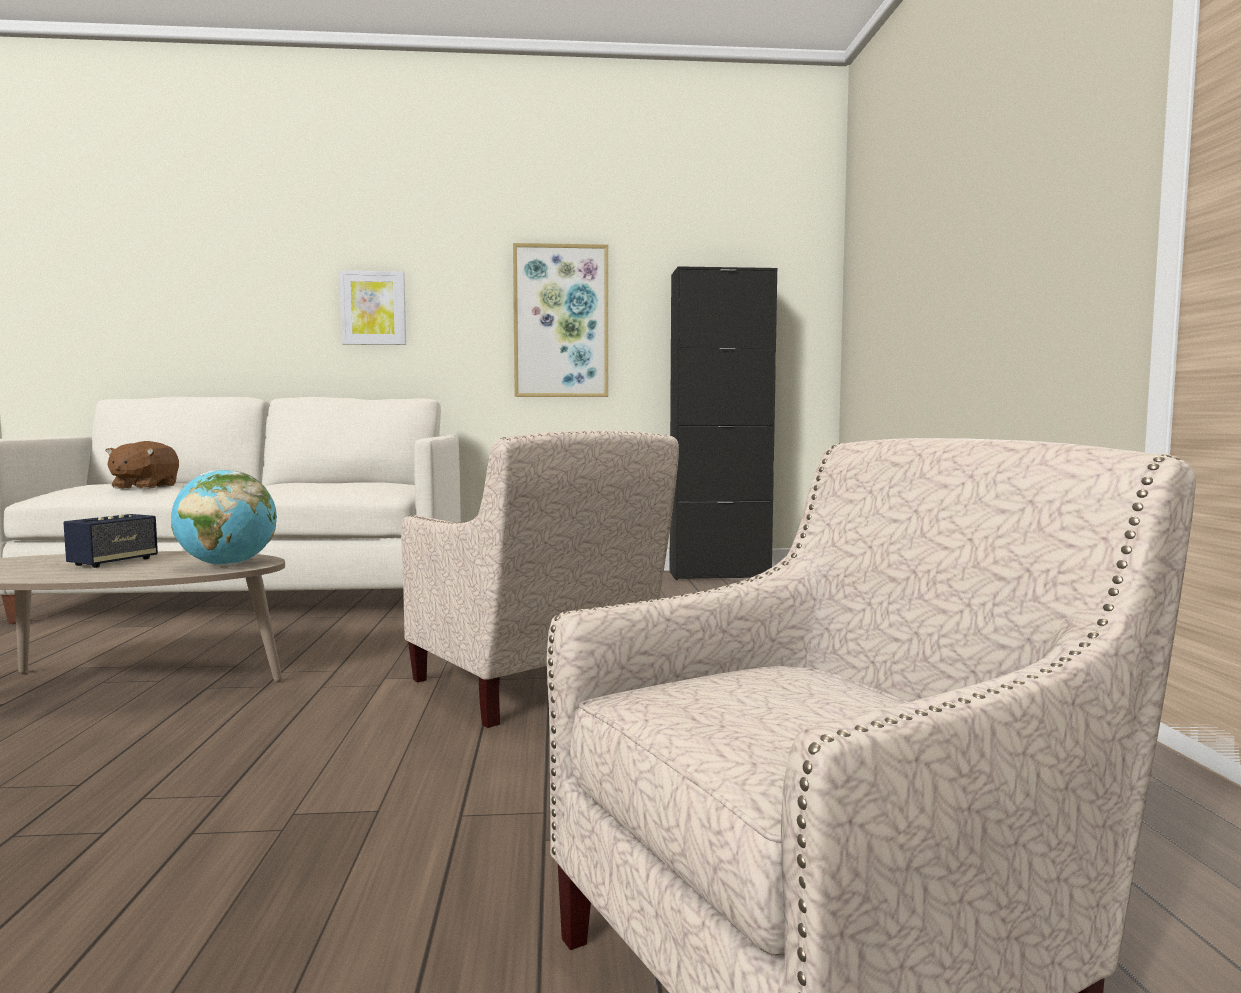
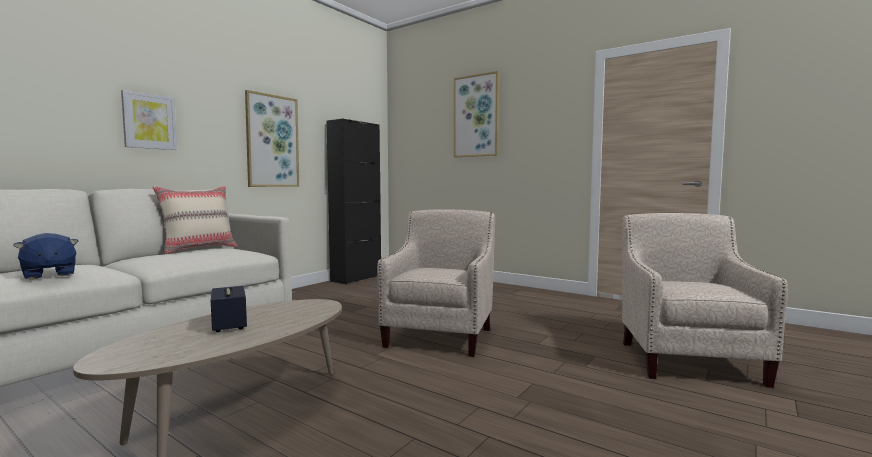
camera: 50 degrees left, 0 degrees up
(144, 487) = (49, 275): brown plush toy -> blue plush toy
(227, 565) = (313, 307): globe -> none
(366, 481) = (199, 249): none -> beige pillow
(536, 687) = (441, 335): beige armchair -> beige armchair turned 75 degrees counterclockwise
(947, 210) = (476, 116): none -> picture

